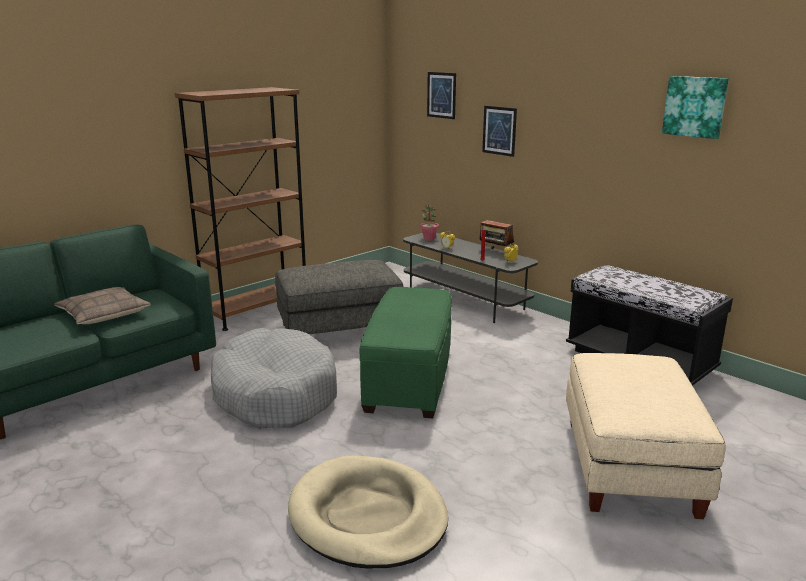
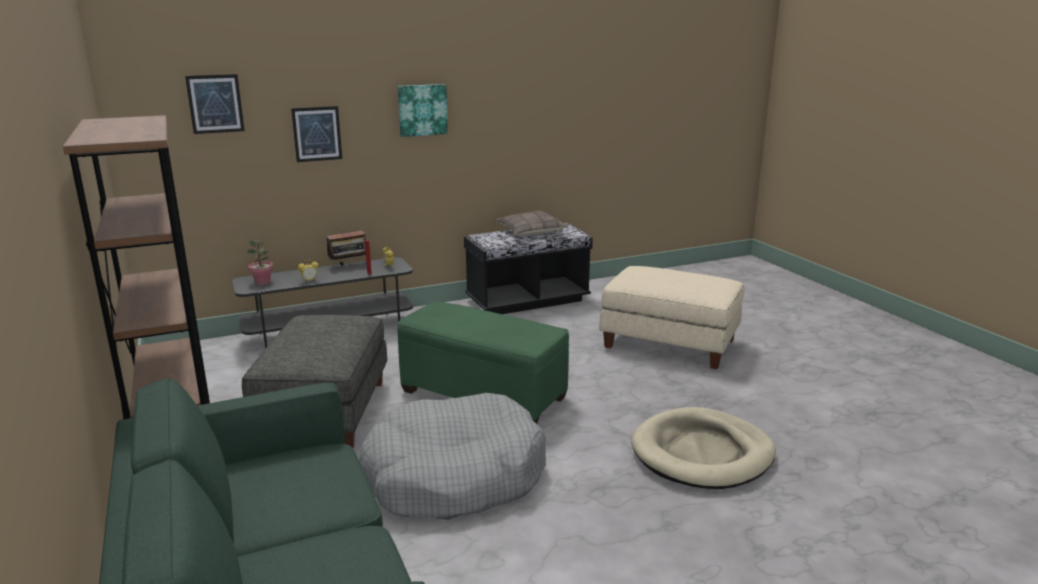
camera: 70 degrees left, 0 degrees up
(103, 314) = (292, 514): pillow -> pillow (530, 231)
(695, 106) = (518, 82): picture -> picture (422, 110)

